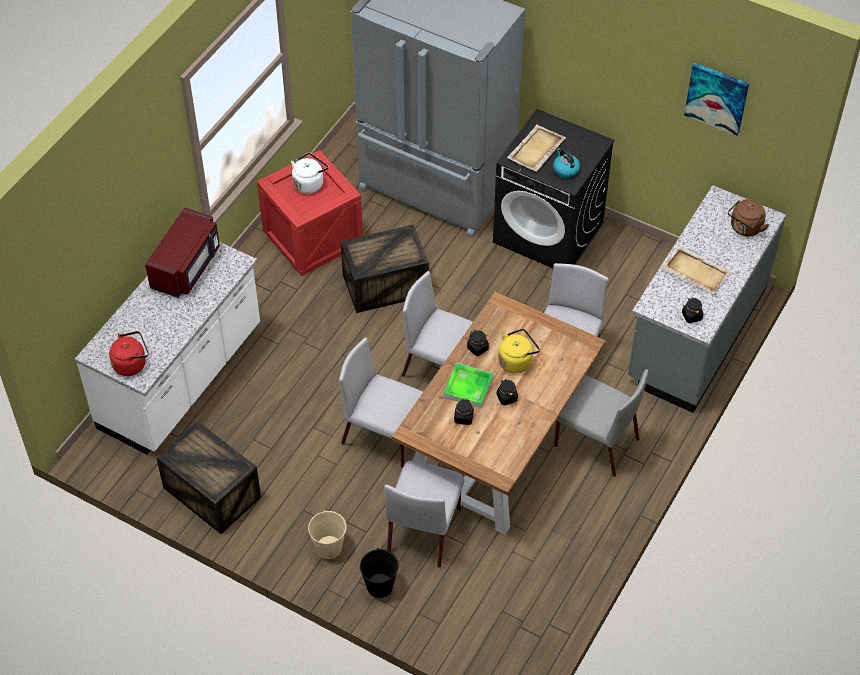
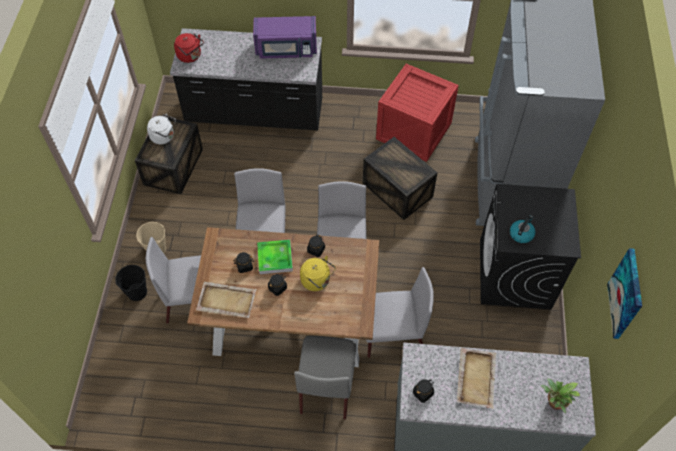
camera: 65 degrees right, 5 degrees up
(182, 379) = (255, 113): white counter -> black counter
(187, 267) = (286, 49): red microwave -> purple microwave
(309, 183) = (425, 93): white kettle -> white kettle (164, 137)
(535, 150) = (528, 205): beige tray -> beige tray (226, 300)
(745, 228) = (553, 403): brown kettle -> potted plant

